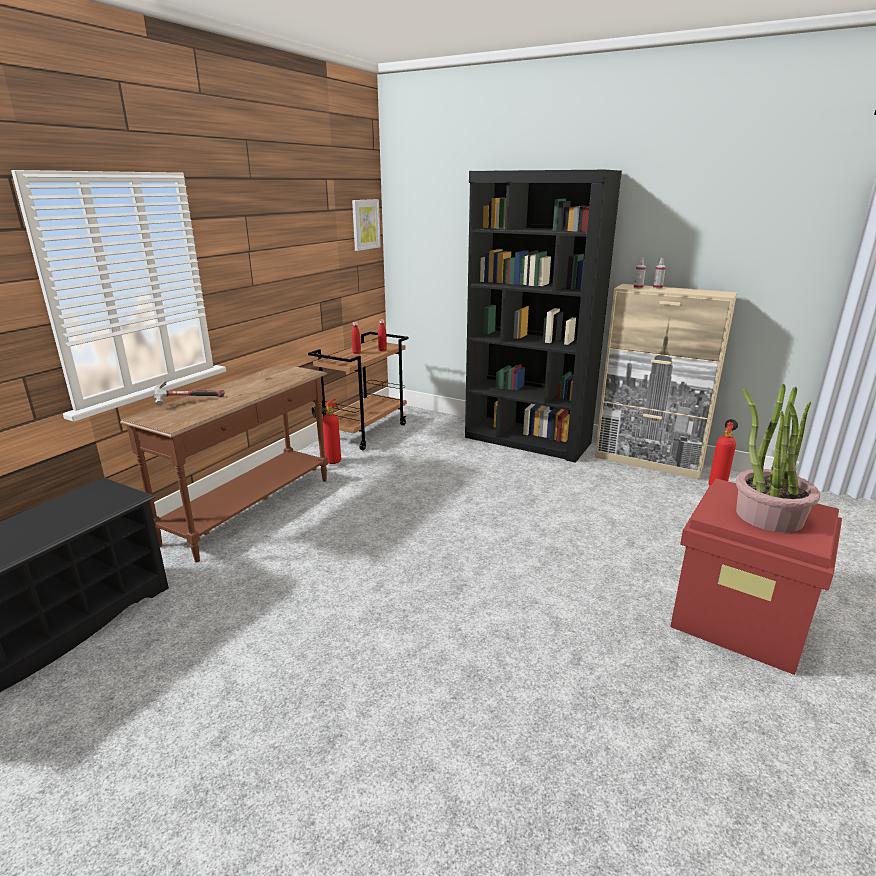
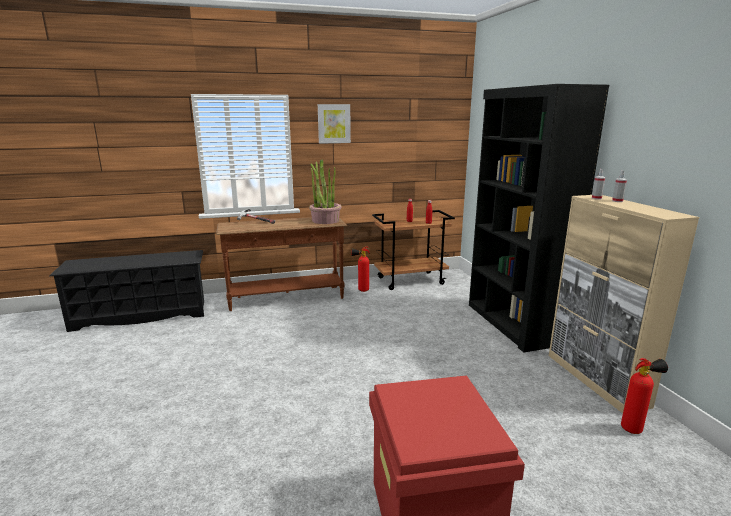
camera: 45 degrees right, 5 degrees down
(365, 224) = (447, 131): picture -> picture (334, 123)
(768, 516) = (433, 414): potted plant -> potted plant (325, 220)

